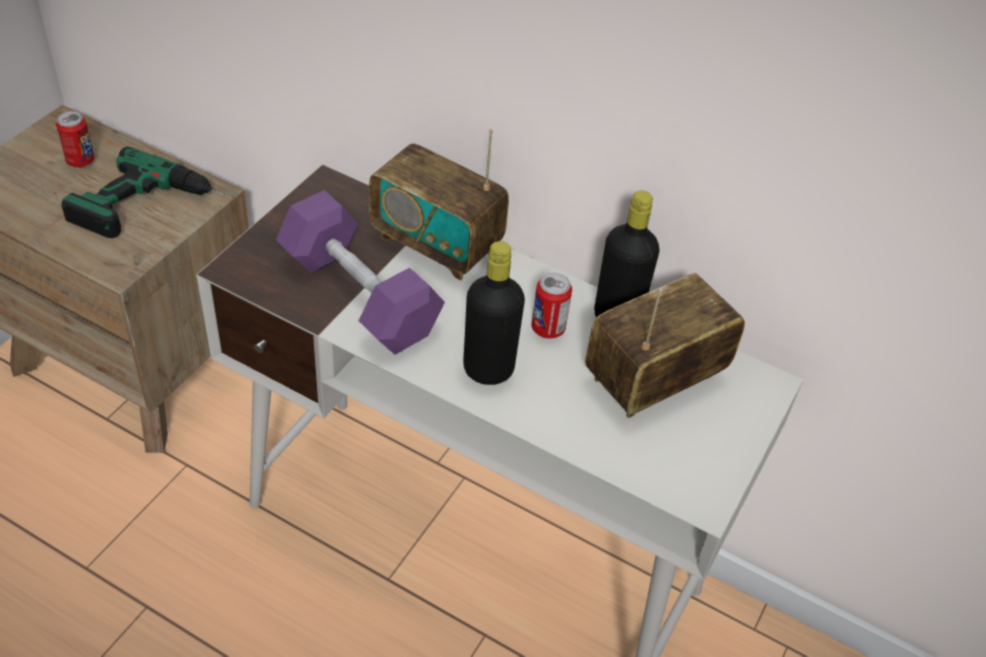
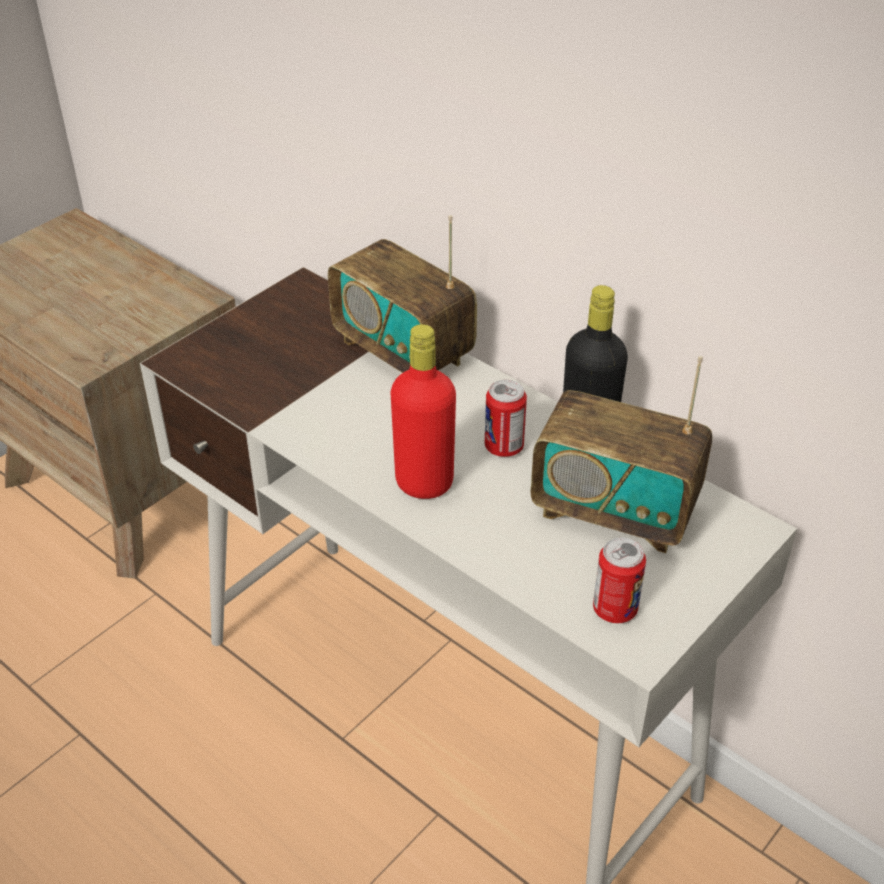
camera: 15 degrees right, 5 degrees down
(80, 161) = (78, 260): can -> can (615, 609)
(153, 209) = (136, 310): power drill -> none
(359, 295) = (304, 396): purple dumbbell -> none
(488, 369) = (424, 483): black bottle -> red bottle
(654, 379) = (614, 511): radio -> radio turned 135 degrees counterclockwise

